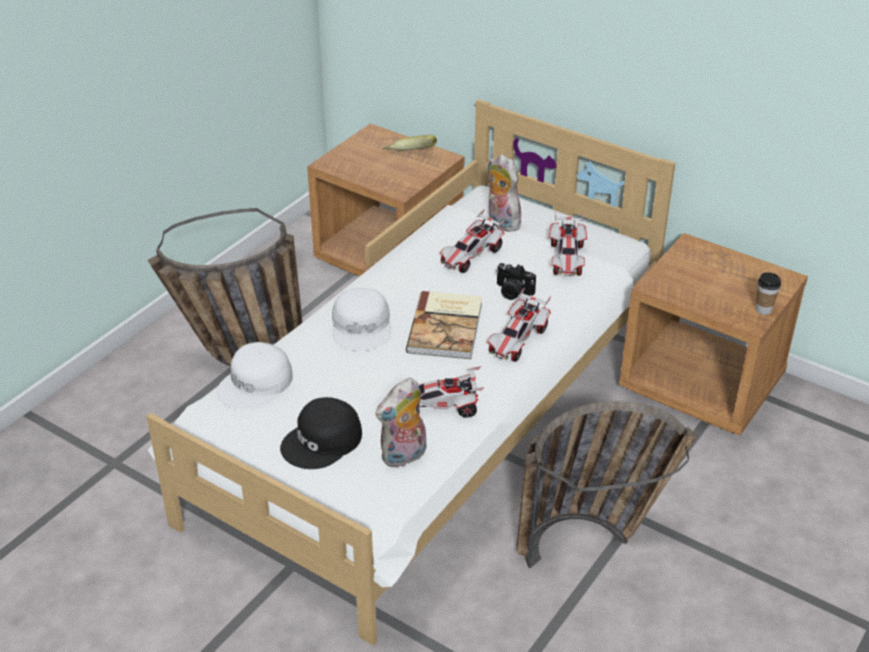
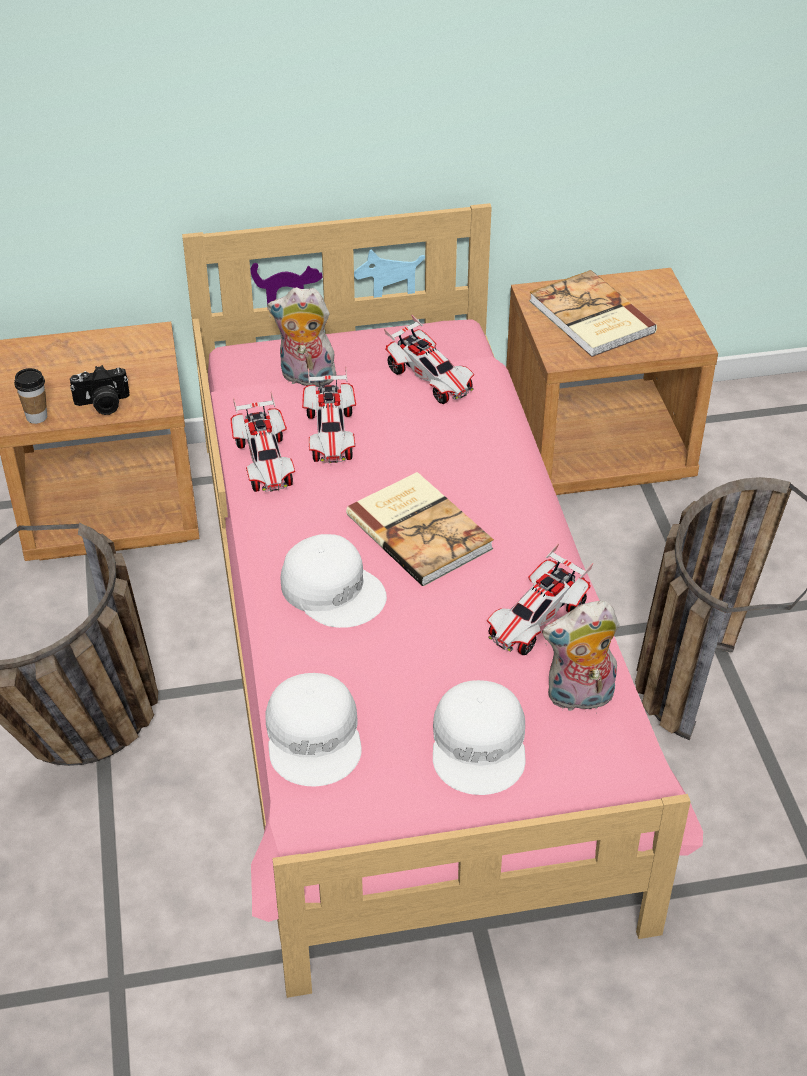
camera: 45 degrees left, 5 degrees up
(323, 441) = (480, 745): black cap -> white cap
(404, 456) = (579, 698): plush toy -> plush toy turned 75 degrees clockwise
(409, 156) = (108, 356): banana -> none
(433, 419) = (405, 658): white bed -> pink bed
(512, 292) = (429, 449): camera -> camera (103, 404)
(517, 341) = (508, 498): toy car -> toy car (265, 463)
(705, 275) = (590, 318): none -> book
(763, 309) = (683, 323): cup -> cup (36, 417)

